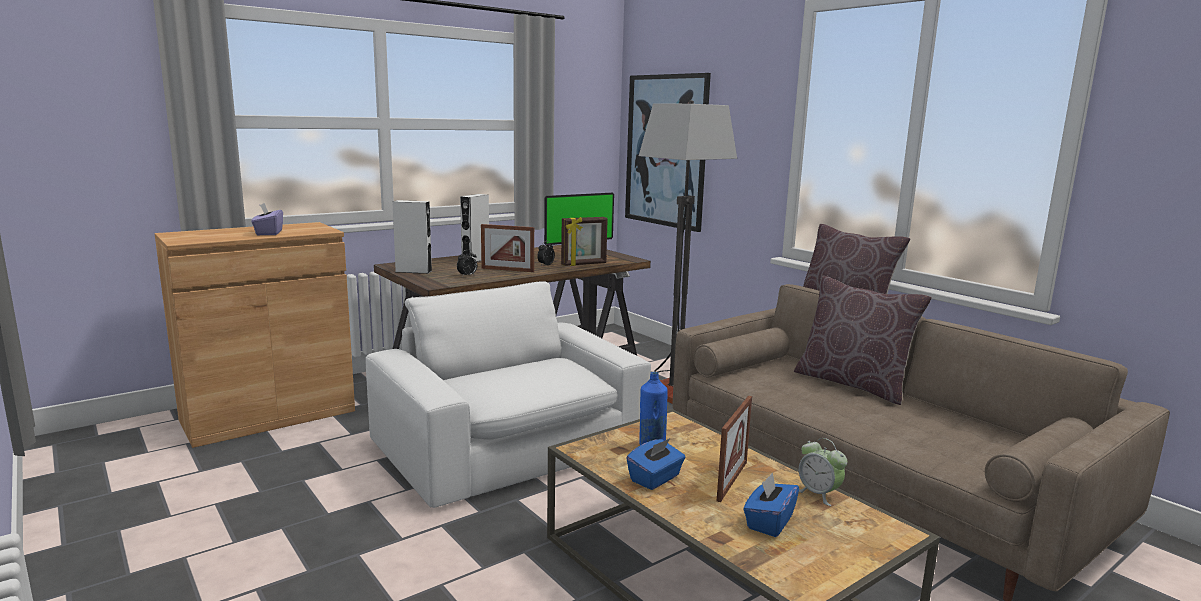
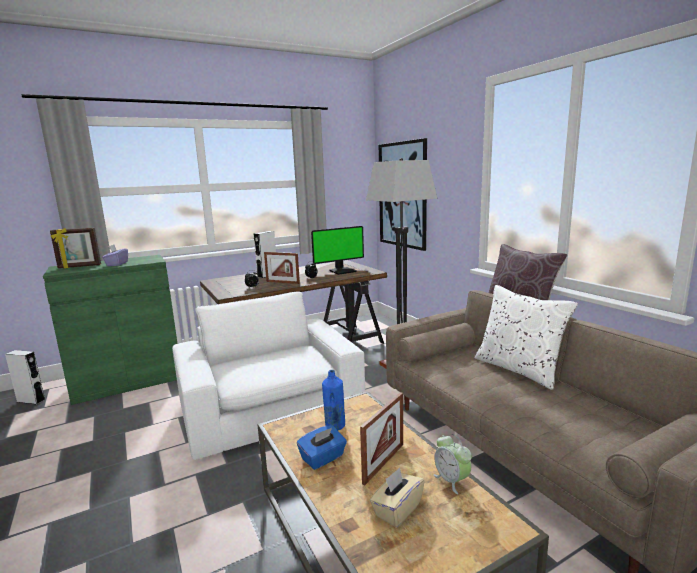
camera: 10 degrees right, 0 degrees up
(268, 415) = (128, 381): brown cabinet -> green cabinet
(413, 271) = (220, 285): white speaker -> white speaker (31, 400)
(584, 264) = (338, 276): picture frame -> picture frame (79, 266)
(769, 522) = (397, 509): blue tissue box -> beige tissue box
(853, 384) = (519, 369): brown pillow -> white pillow

